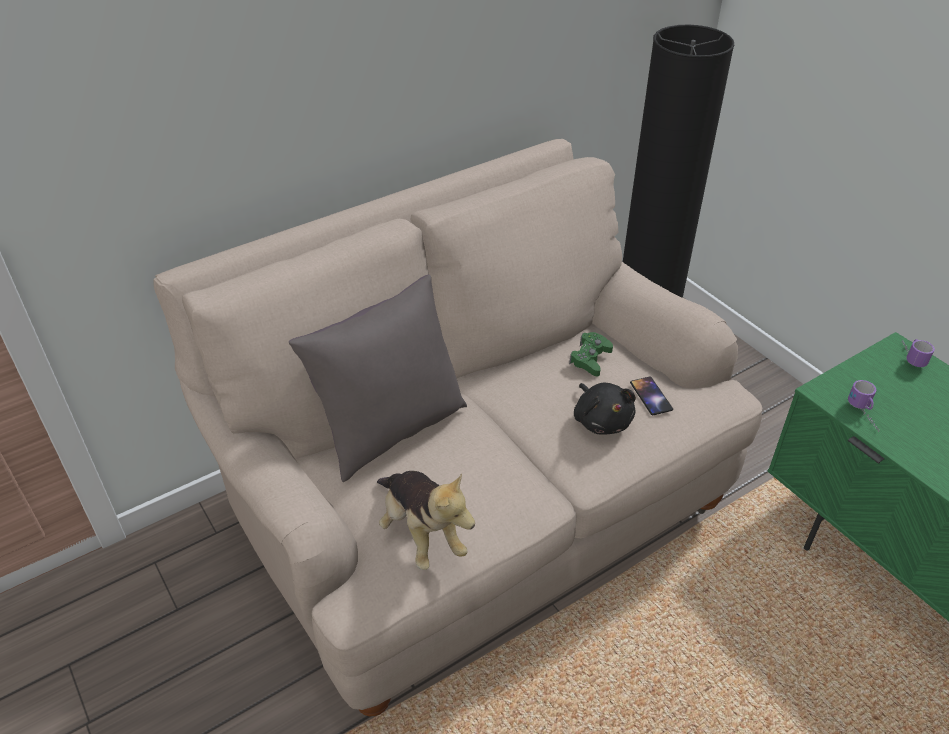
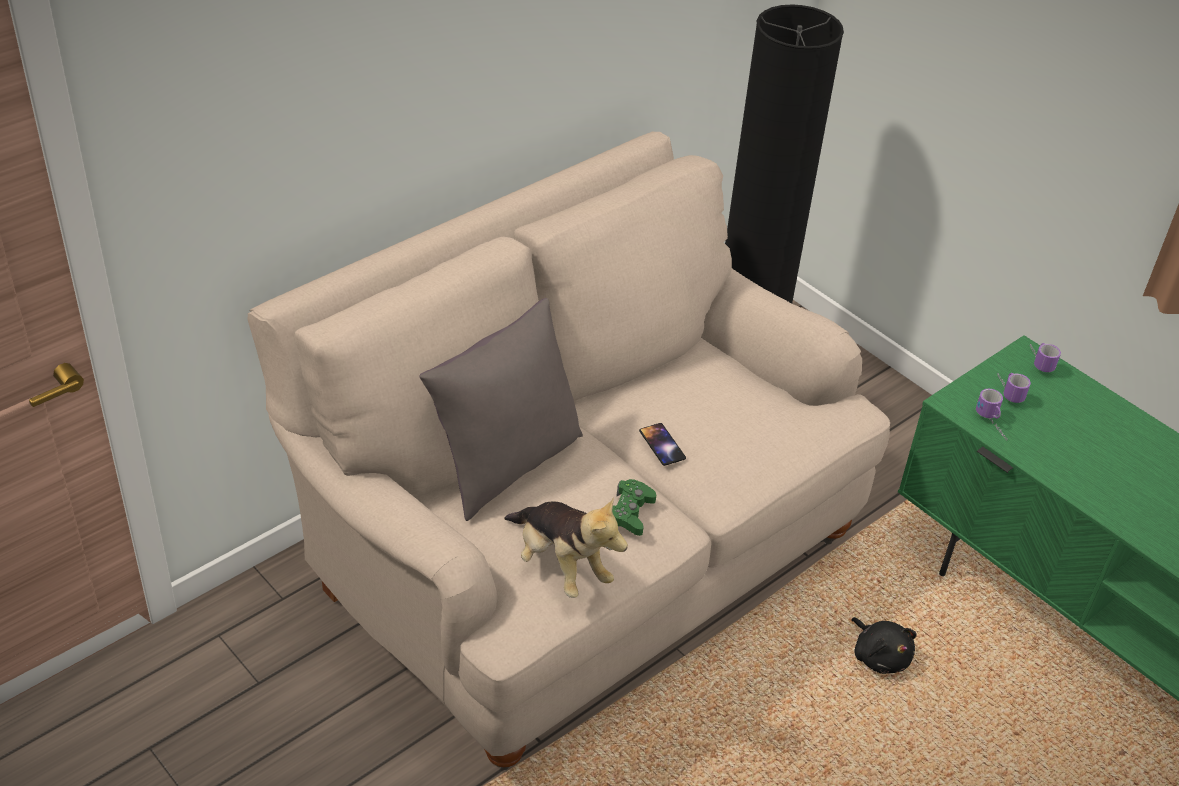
camera: 10 degrees left, 0 degrees up
(590, 359) = (707, 378): green game controller -> green game controller (630, 512)
(601, 420) = (727, 443): black plush toy -> black plush toy (879, 656)
(651, 396) = (775, 415): phone -> phone (662, 445)
(879, 384) = (1007, 392): none -> mug

